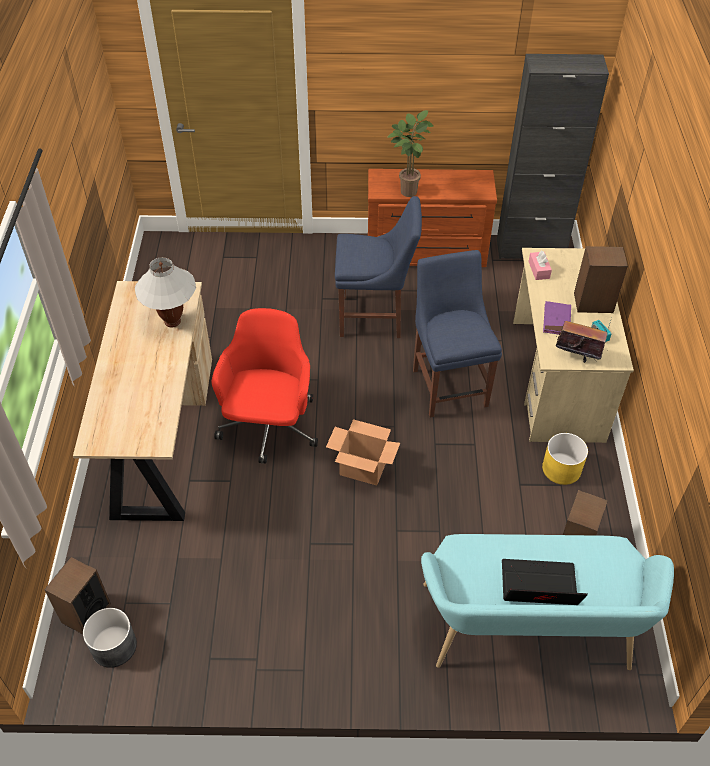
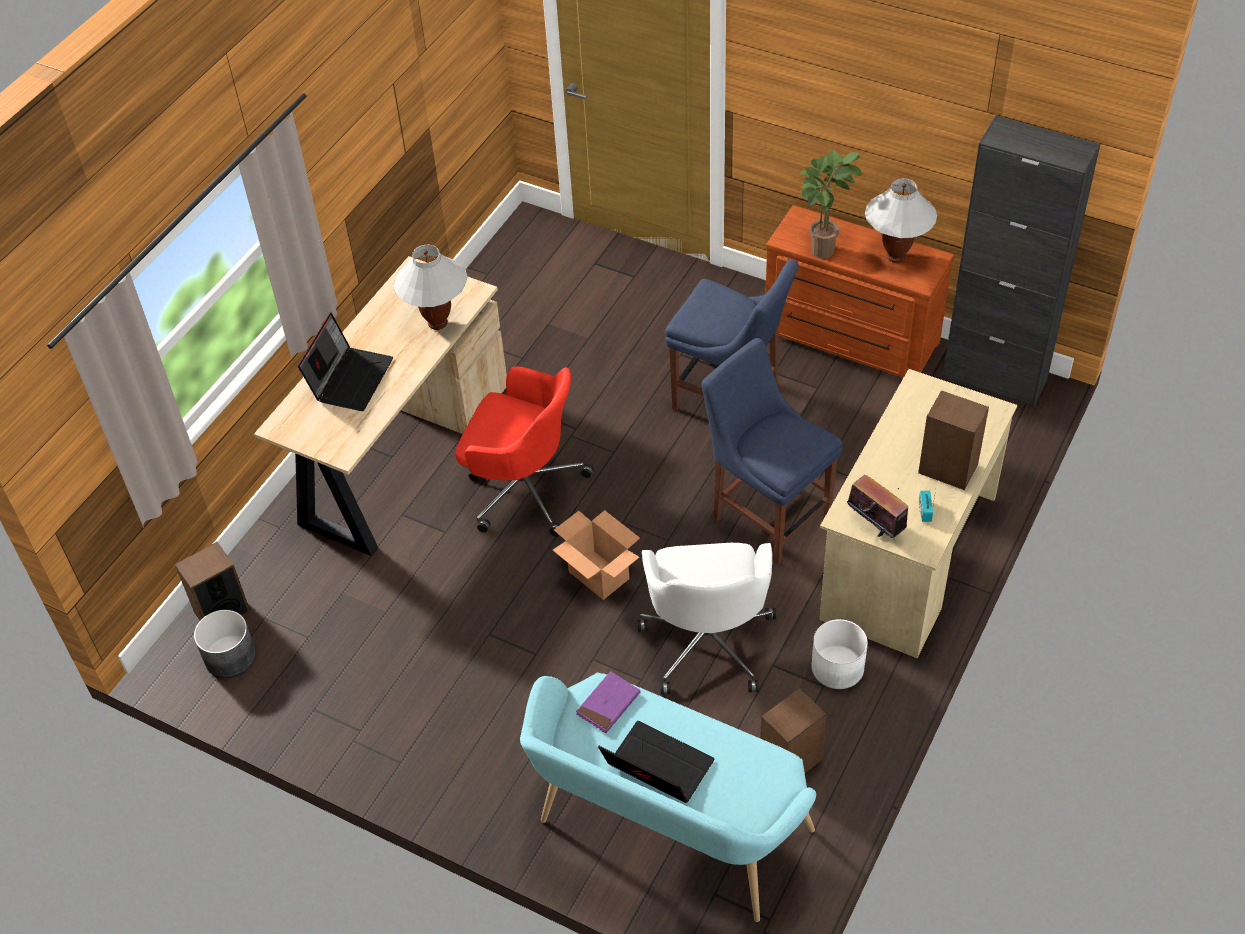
camera: 30 degrees right, 0 degrees up
(128, 385) = (350, 378): none -> laptop
(269, 428) = (524, 488): red office chair -> red office chair turned 75 degrees clockwise
(449, 384) = (767, 514): blue chair -> blue chair turned 60 degrees counterclockwise
(458, 181) = (895, 256): none -> white table lamp
(467, 486) = (708, 641): none -> white office chair
(539, 270) = (908, 404): pink tissue box -> none
(556, 320) = (884, 474): purple book -> purple book (608, 704)
(561, 469) = (837, 667): yellow planter -> white planter

